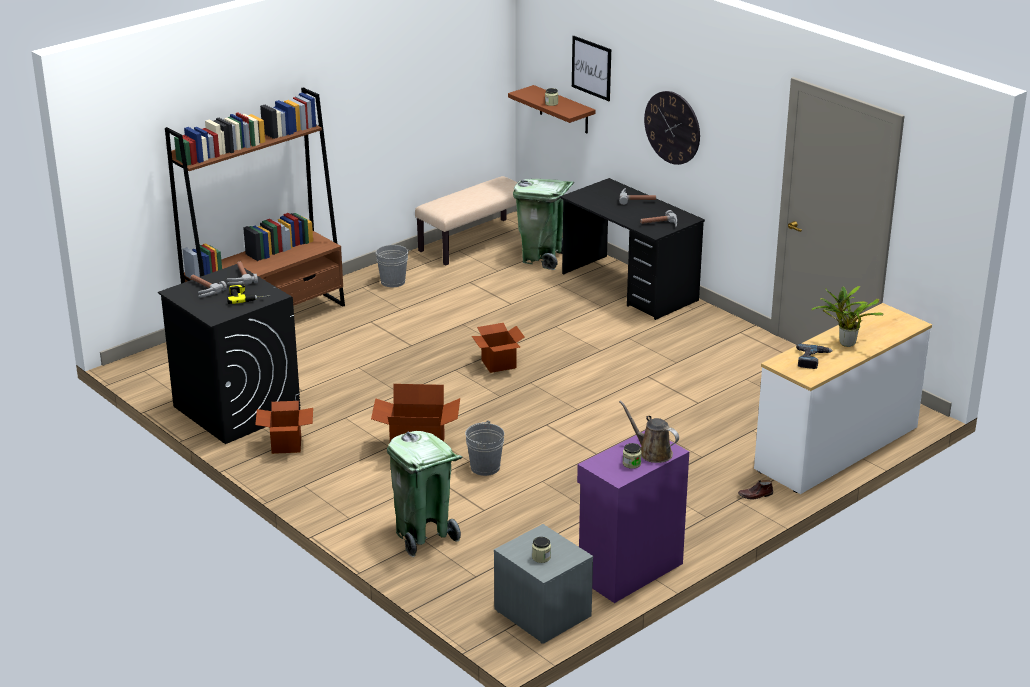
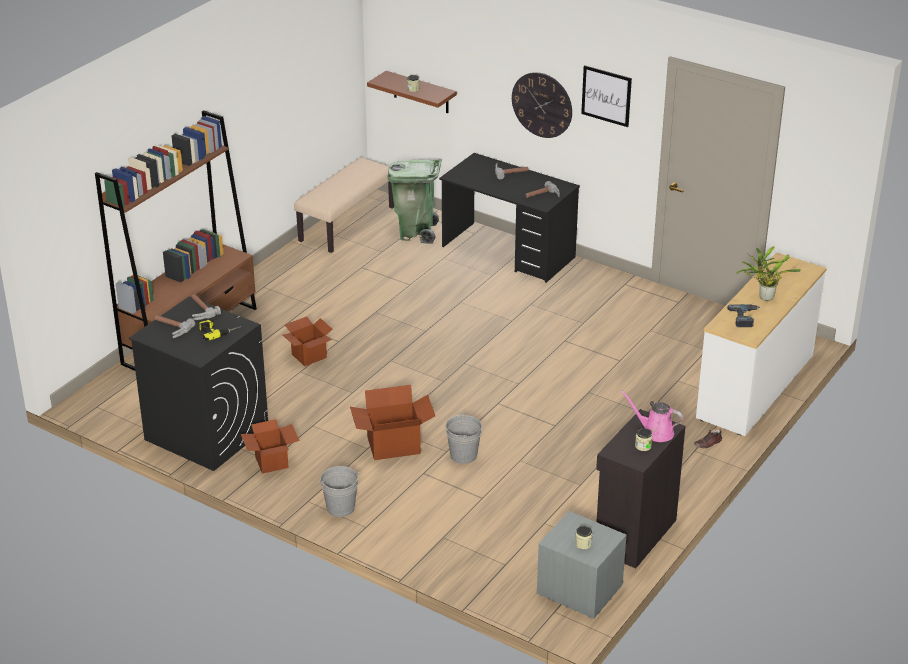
camera: 15 degrees left, 5 degrees up
(392, 281) = (289, 277): grey bucket -> grey bucket (340, 508)
(423, 535) = (440, 532): green trash can -> none
(498, 364) = (427, 348): cardboard box -> cardboard box (309, 356)
(591, 68) = (451, 53): picture -> picture (606, 96)
(628, 570) = (634, 535): purple cabinet -> black cabinet
(652, 452) = (655, 432): brown watering can -> pink watering can

